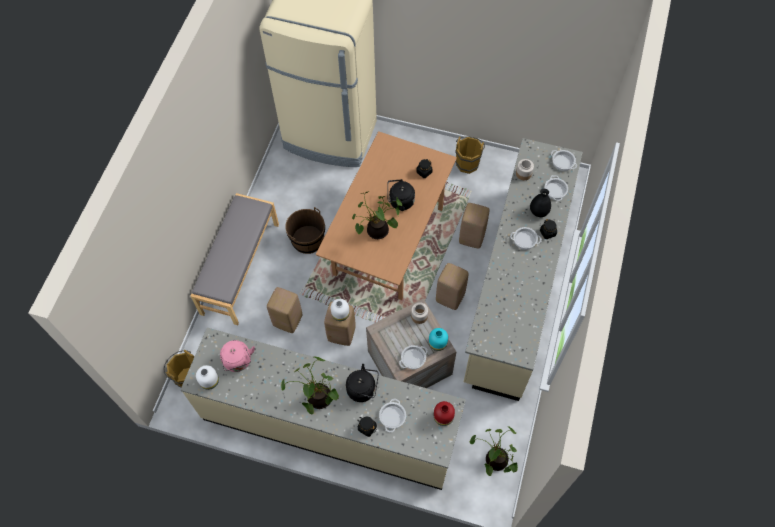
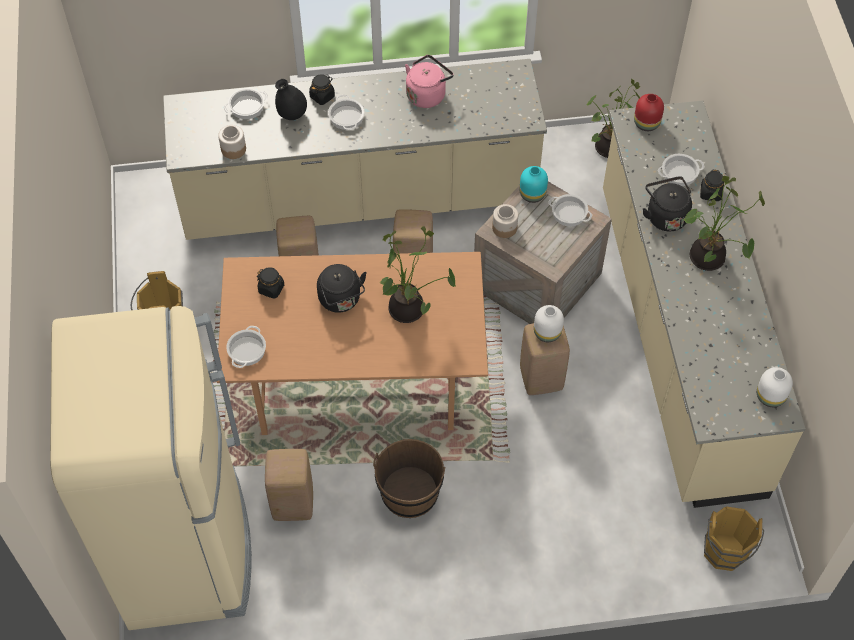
camera: 115 degrees left, 5 degrees down
(238, 362) = (721, 374): pink kettle -> pink kettle (427, 94)
(240, 268) = (510, 571): grey bench -> none
(287, 320) = (559, 459): beige stool -> beige stool (292, 504)
(563, 162) = (192, 111): cooking pot -> cooking pot (246, 350)

